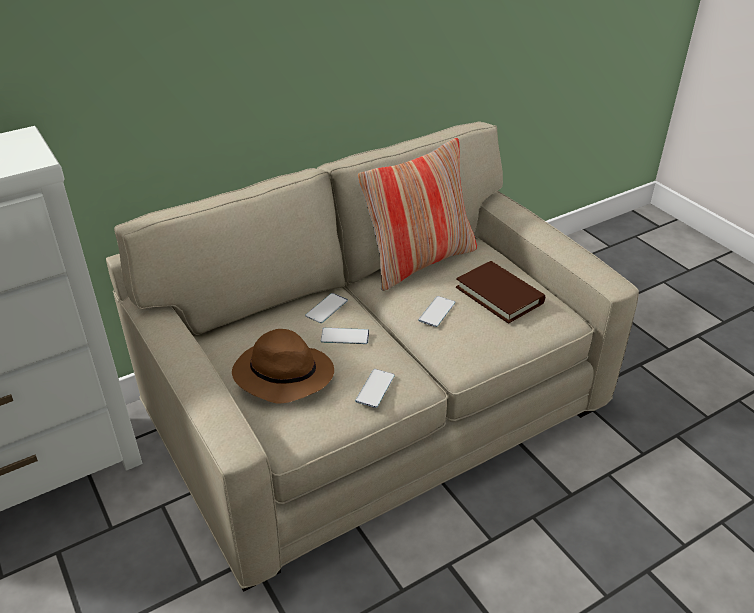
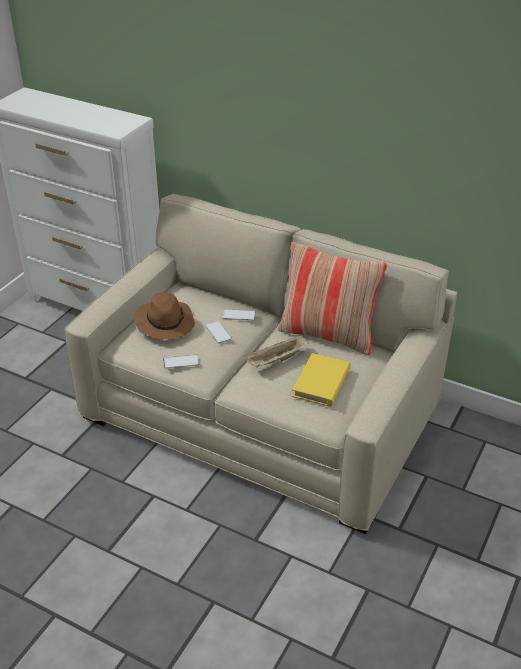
camera: 60 degrees right, 0 degrees up
(437, 311) = (276, 360): phone -> beige tray
(499, 295) = (321, 383): brown book -> yellow book

